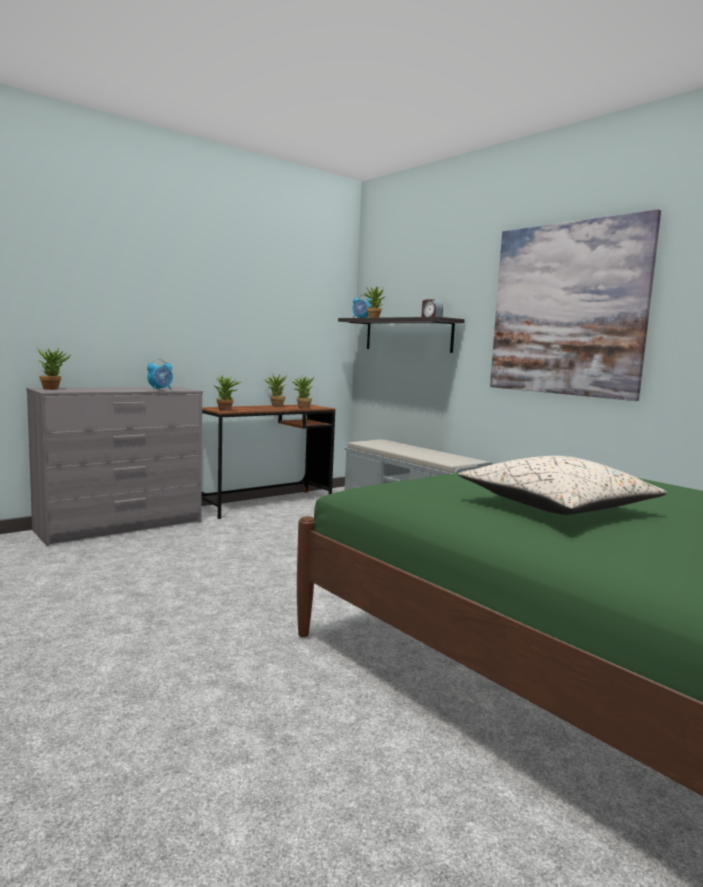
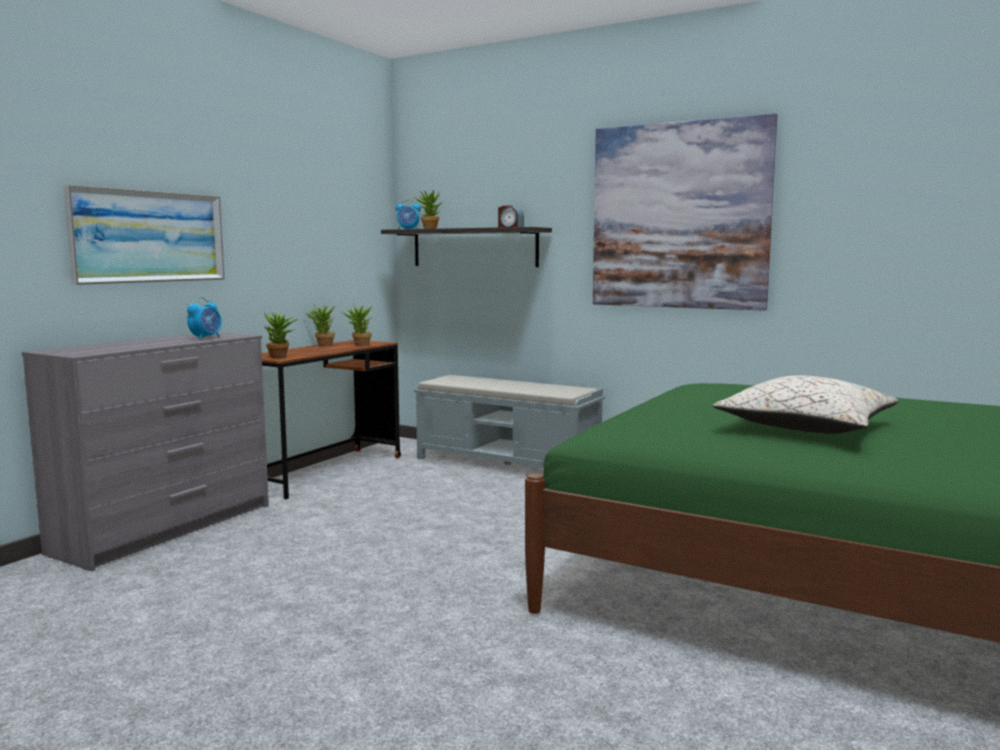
camera: 20 degrees left, 0 degrees up
(54, 389) = (69, 350): potted plant -> none
(132, 313) = (149, 237): none -> picture

